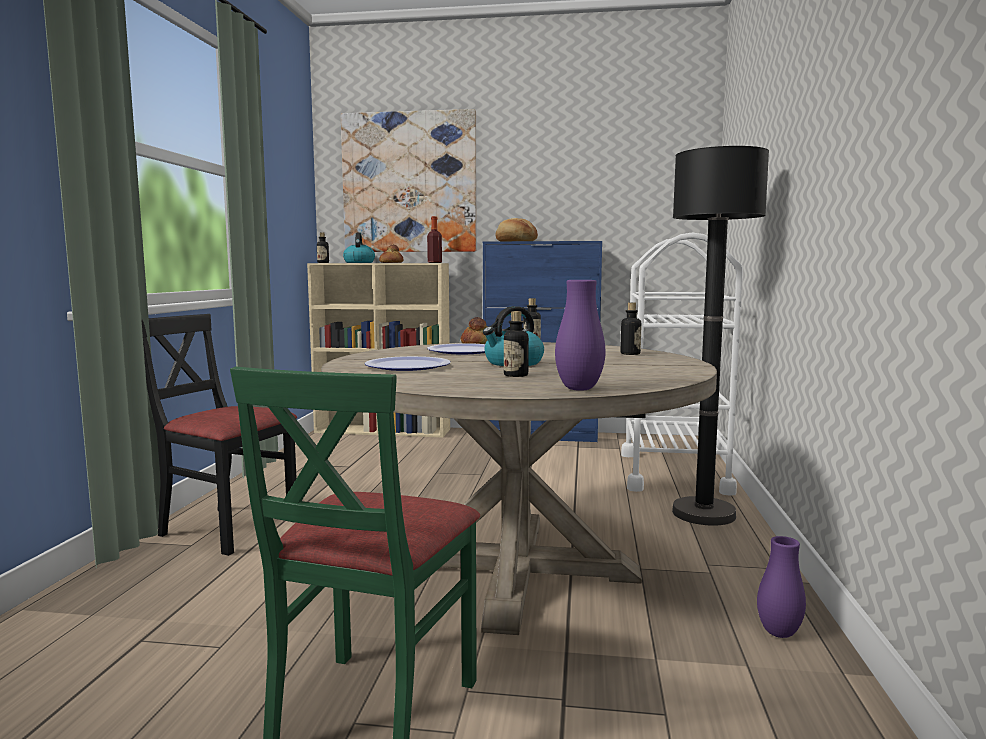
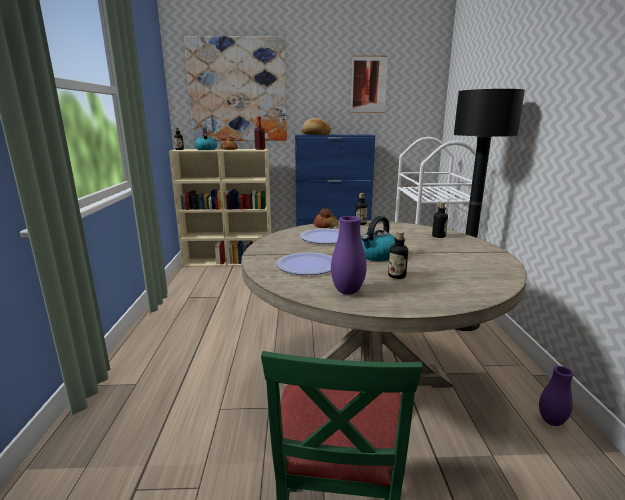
camera: 10 degrees left, 10 degrees up
(228, 528) = (157, 364): black chair -> none
(579, 389) = (461, 296): purple vase -> purple vase (347, 291)
(597, 171) = (368, 85): none -> picture

